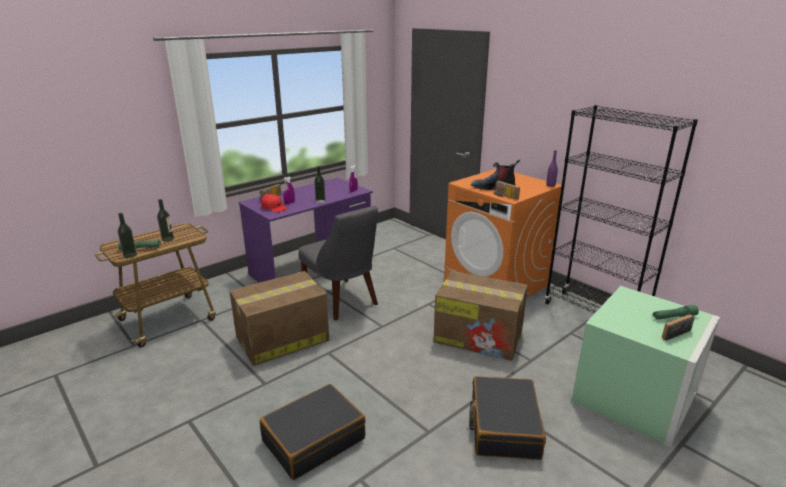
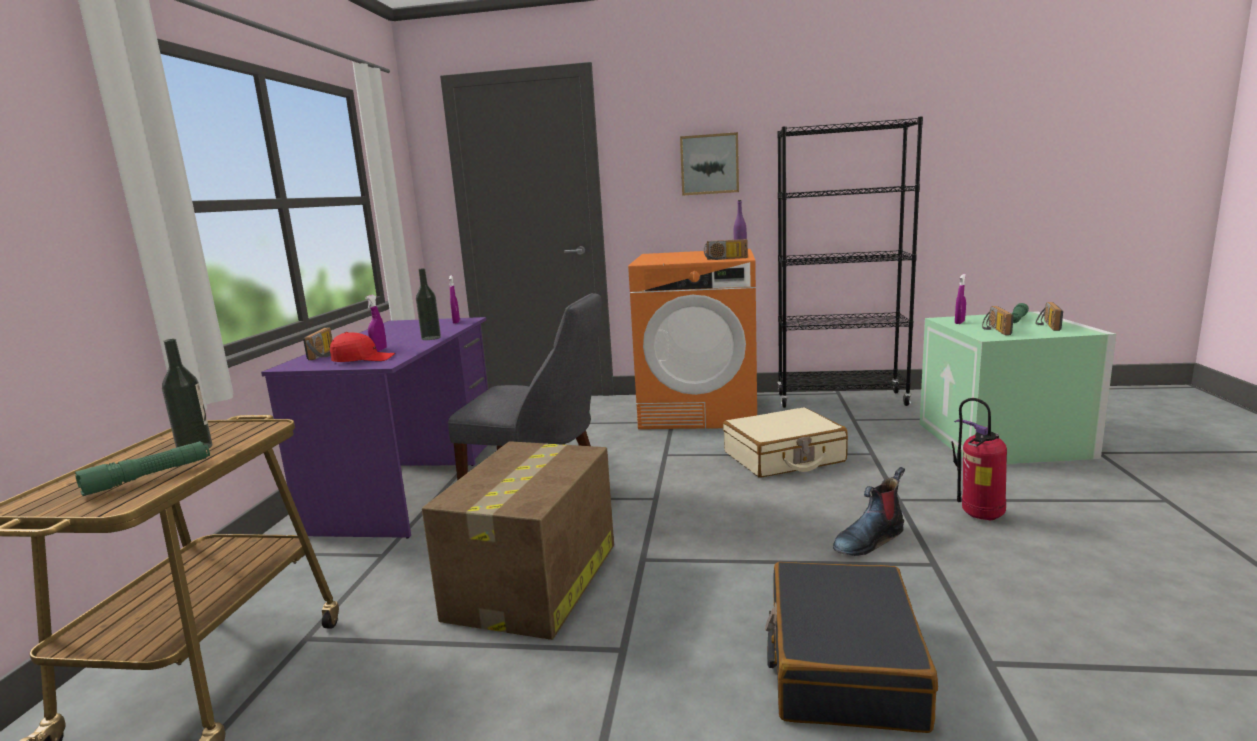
camera: 40 degrees left, 10 degrees down
(130, 255) = (145, 493): bottle -> none
(479, 336) = (784, 457): cardboard box -> beige suitcase
(493, 188) = (692, 258): boot -> boot (868, 540)
(503, 427) = (978, 516): black suitcase -> fire extinguisher
(548, 117) = (709, 164): none -> picture
(625, 318) = (994, 330): none -> radio
(626, 300) = (959, 322): none -> purple spray bottle

